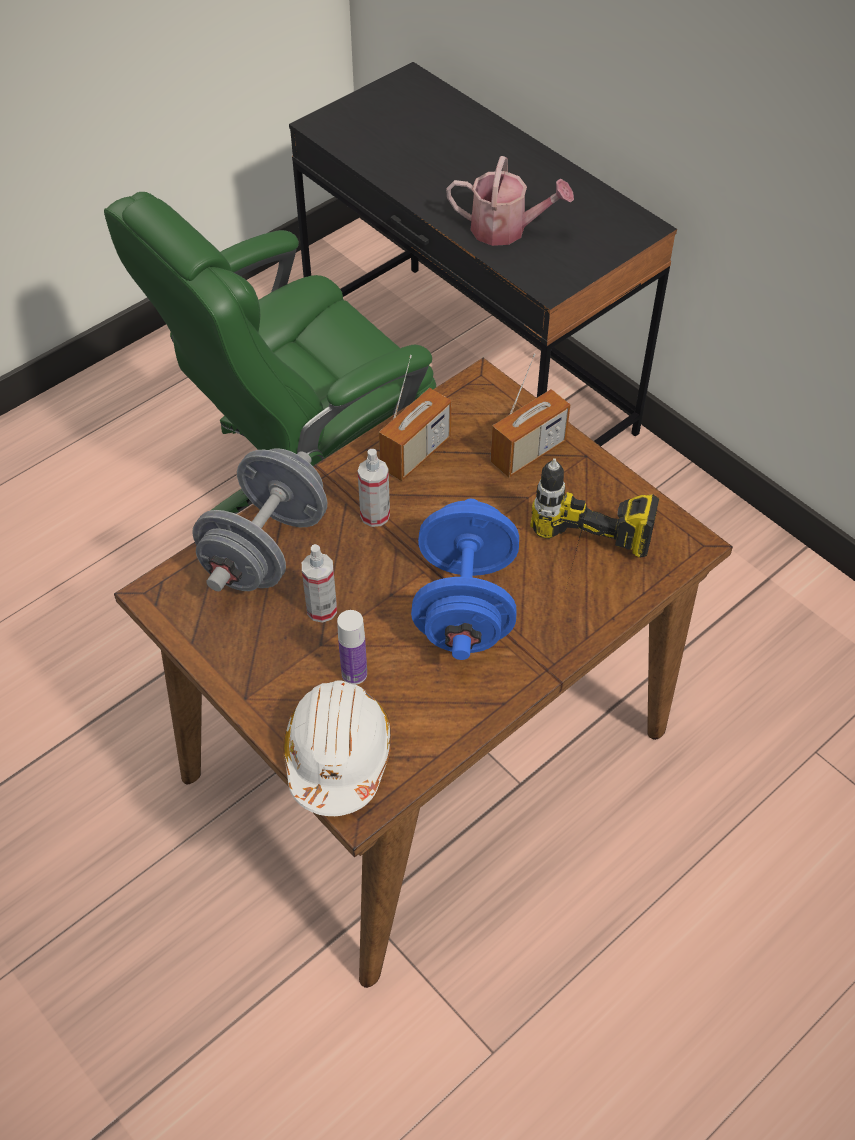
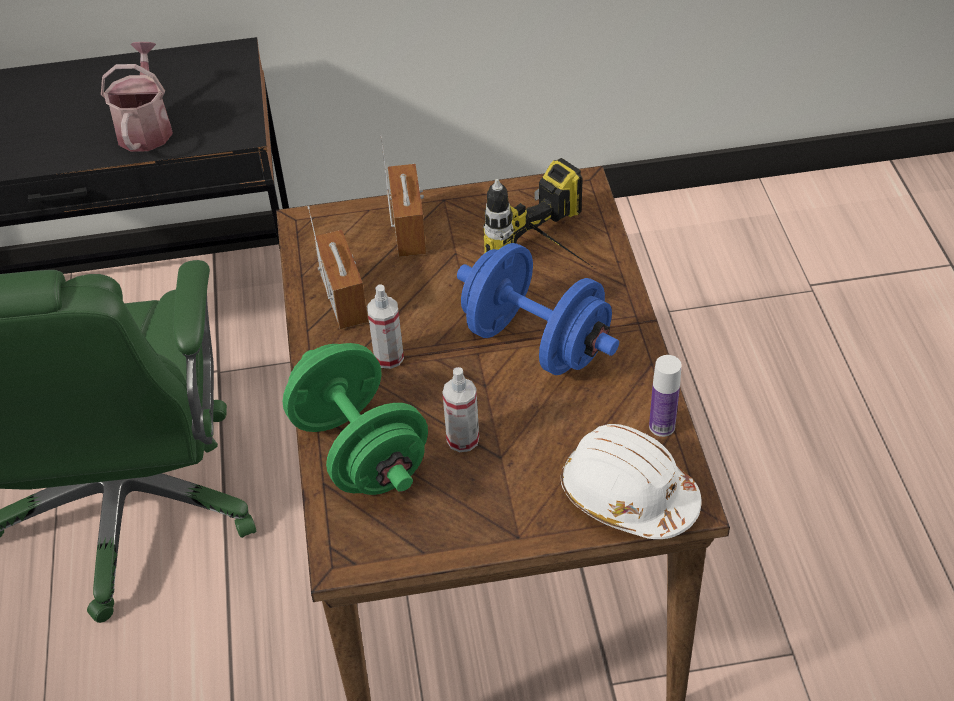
camera: 55 degrees left, 5 degrees down
(265, 549) = (360, 451): grey dumbbell -> green dumbbell
(354, 673) = (550, 447): bottle -> bottle (662, 426)
(506, 229) = (146, 127): watering can -> watering can turned 45 degrees counterclockwise

